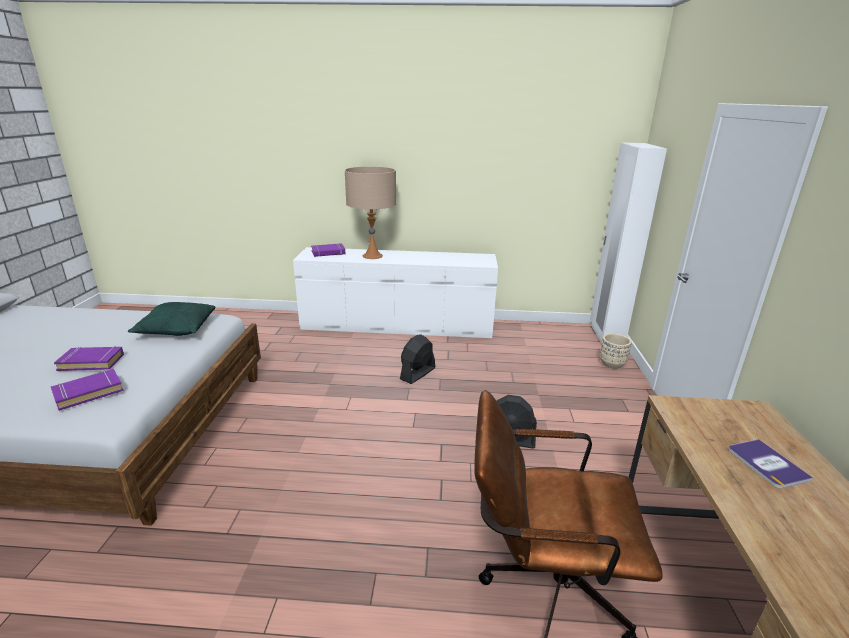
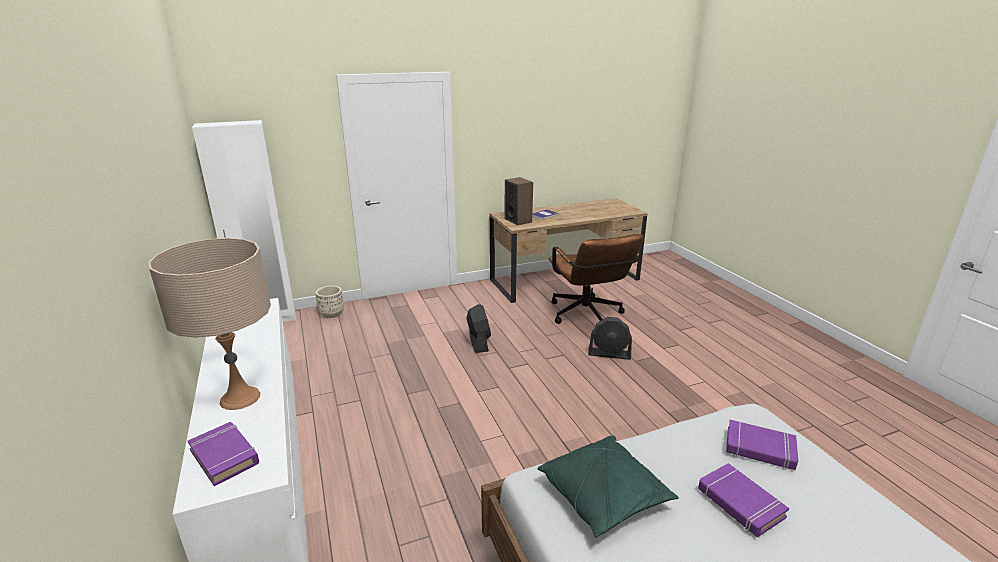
camera: 115 degrees left, 0 degrees up
(417, 373) = (404, 411): black fan -> black fan (609, 354)
(714, 417) = (518, 220): none -> speaker

